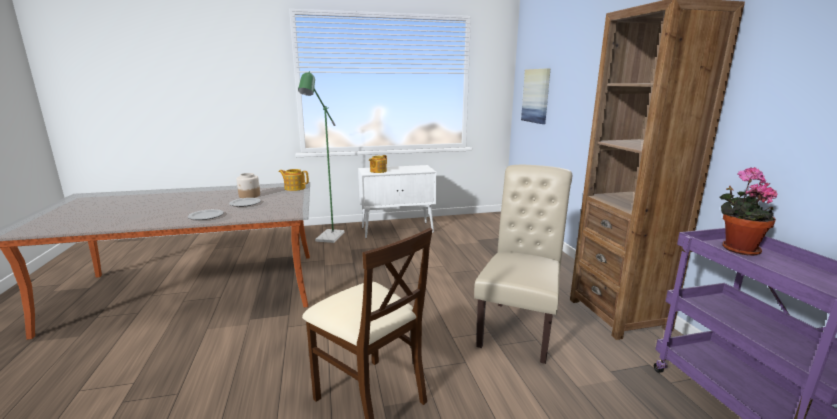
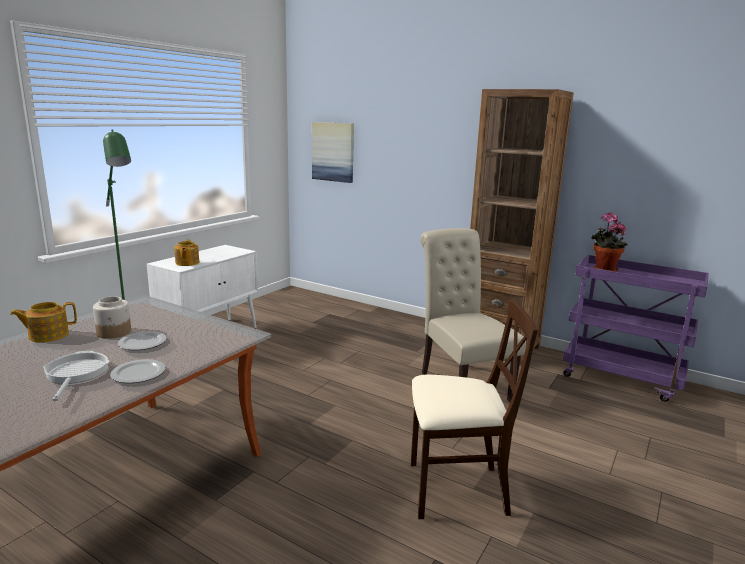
camera: 45 degrees left, 0 degrees up
(190, 209) = (76, 374): none -> frying pan
(294, 188) = (150, 307): teapot -> teapot (48, 335)

